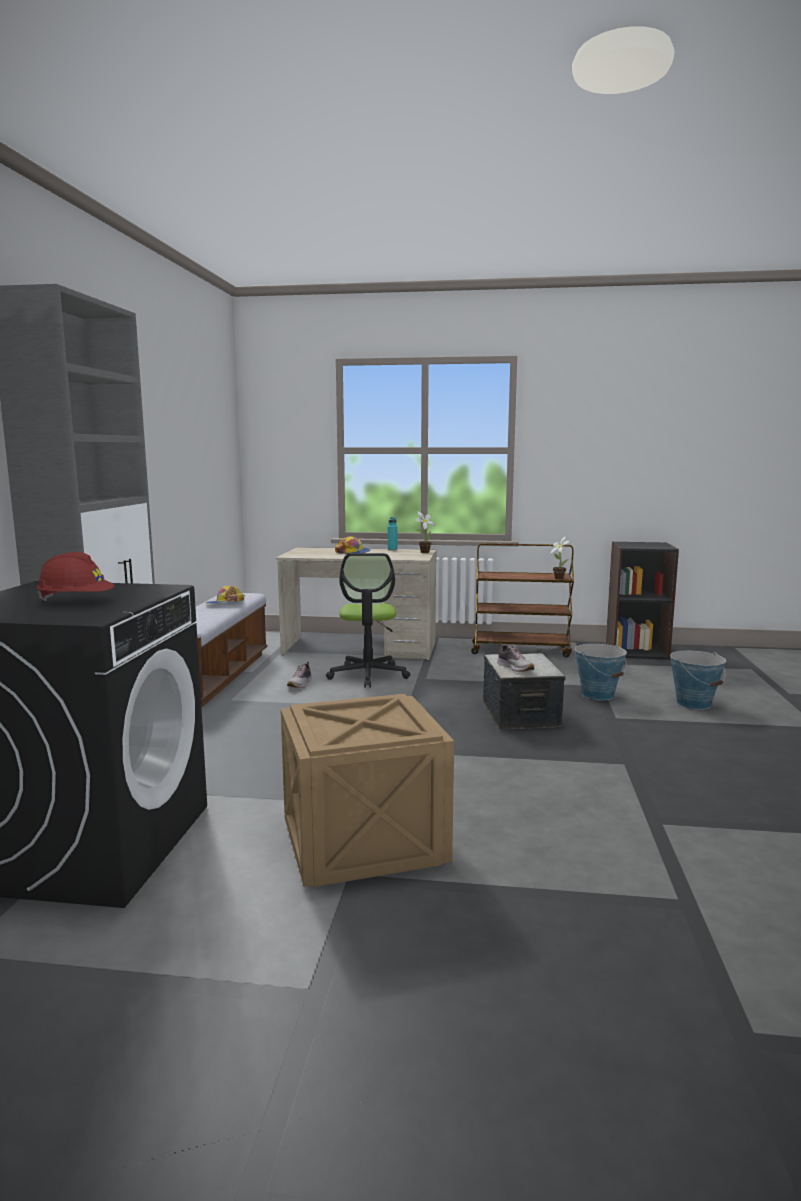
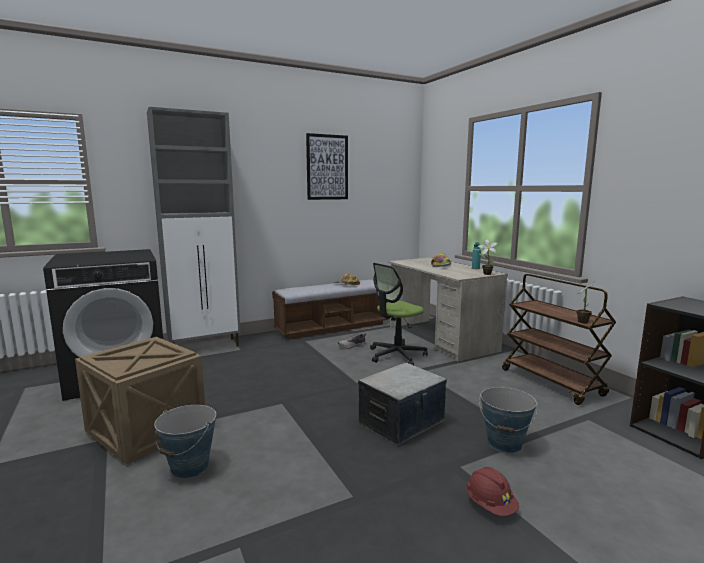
camera: 55 degrees right, 0 degrees up
(76, 601) = (99, 258): red hard hat -> red hard hat (490, 505)
(173, 416) = (327, 167): none -> picture
(515, 668) = (388, 378): shoe -> none
(694, 704) = (579, 506): bucket -> bucket (190, 467)

